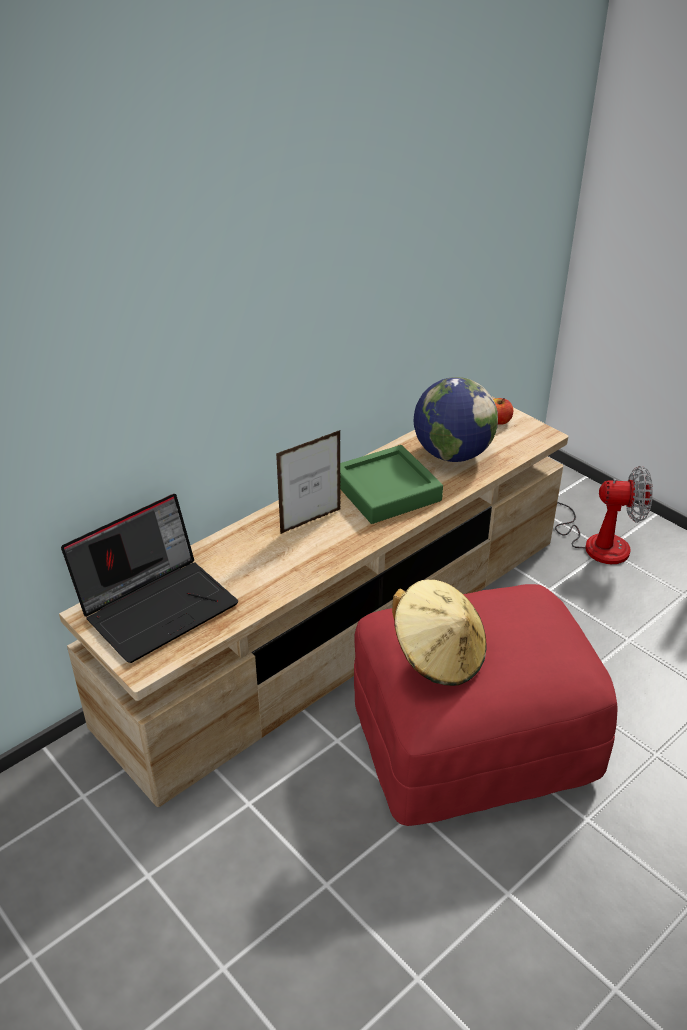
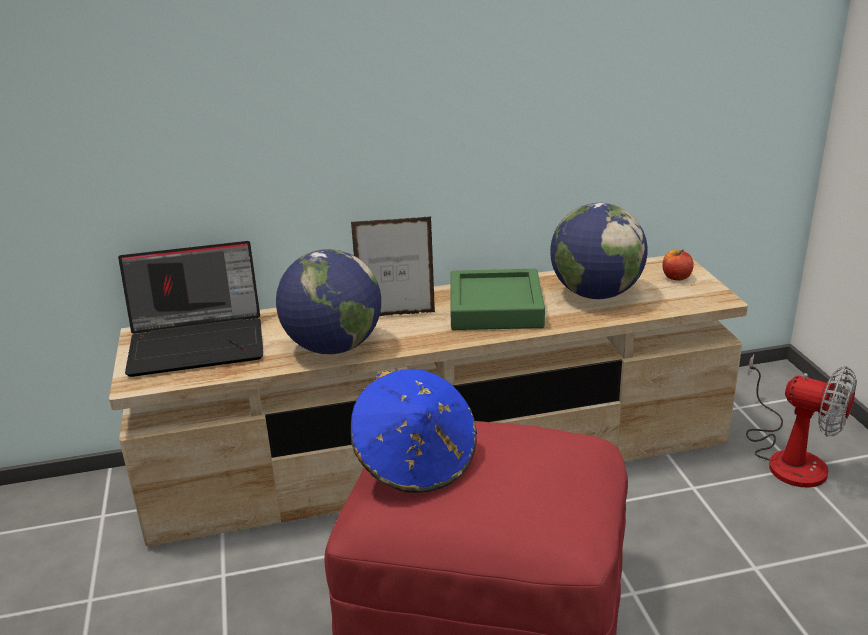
camera: 30 degrees right, 10 degrees down
(287, 572) = (333, 347): none -> globe
(438, 655) = (416, 462): beige hat -> blue hat

